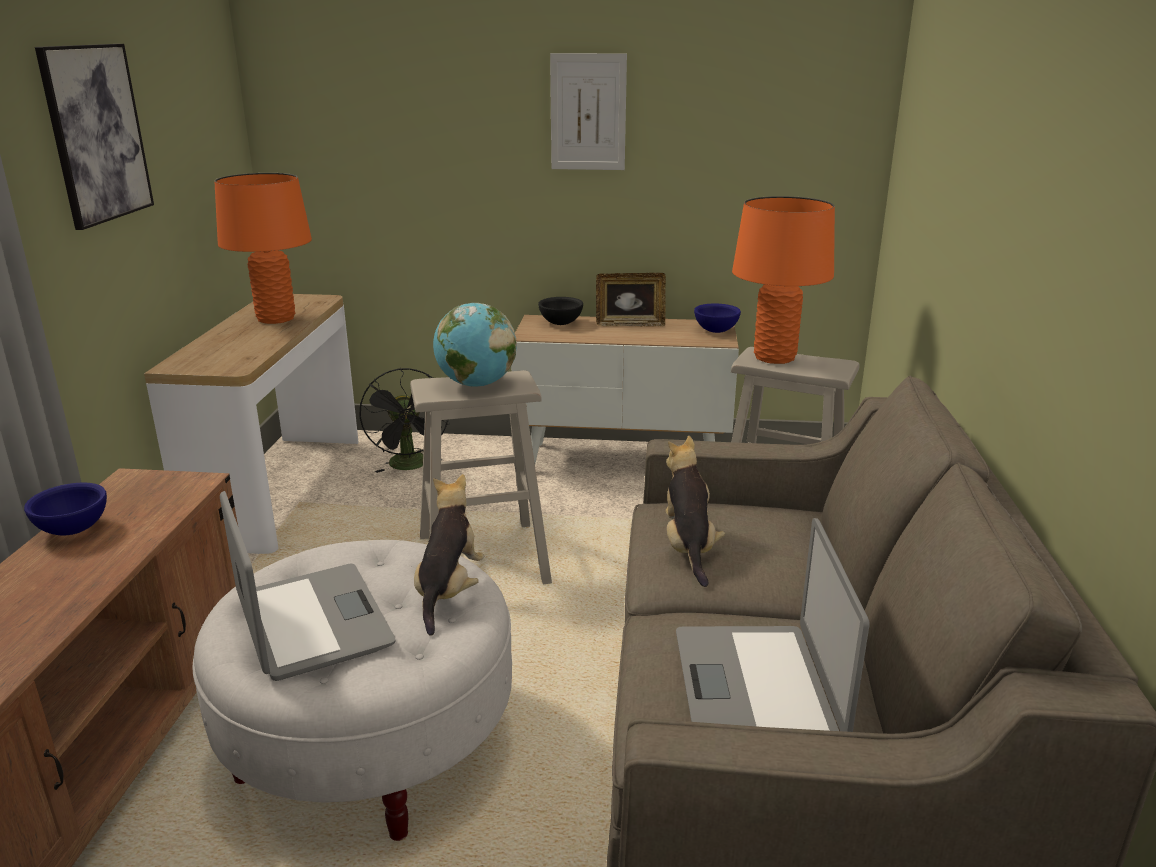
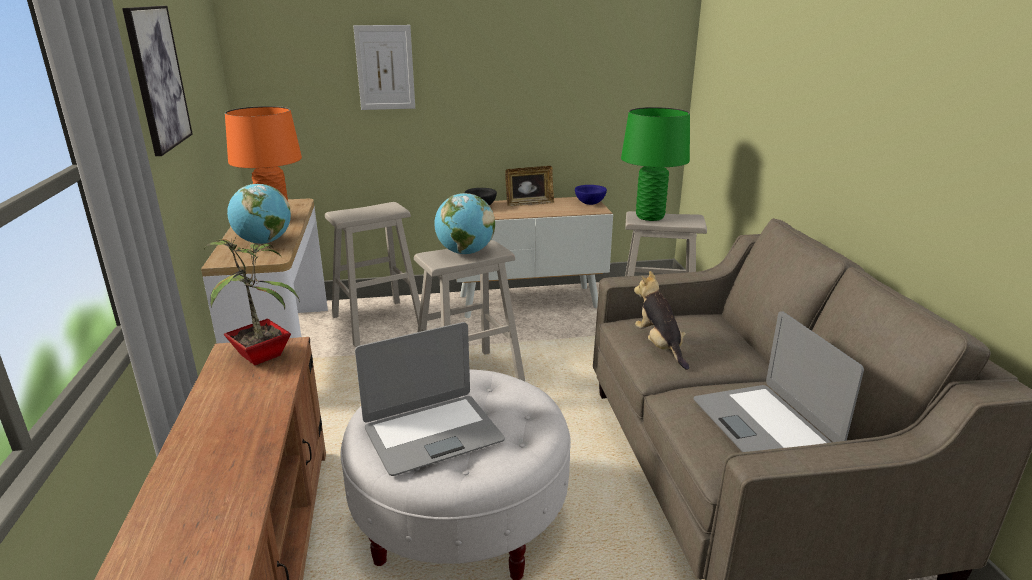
camera: 15 degrees left, 0 degrees up
(72, 530) = (214, 394): blue bowl -> none
(160, 490) = (263, 355): none -> potted plant
(239, 347) = (264, 242): none -> globe
(312, 622) = (432, 434): laptop -> laptop turned 105 degrees clockwise
(411, 466) = (378, 322): black fan -> beige stool
(448, 591) = (514, 398): plush toy -> none
(588, 112) = (491, 54): picture -> picture (385, 68)
(774, 357) = (650, 217): orange table lamp -> green table lamp

